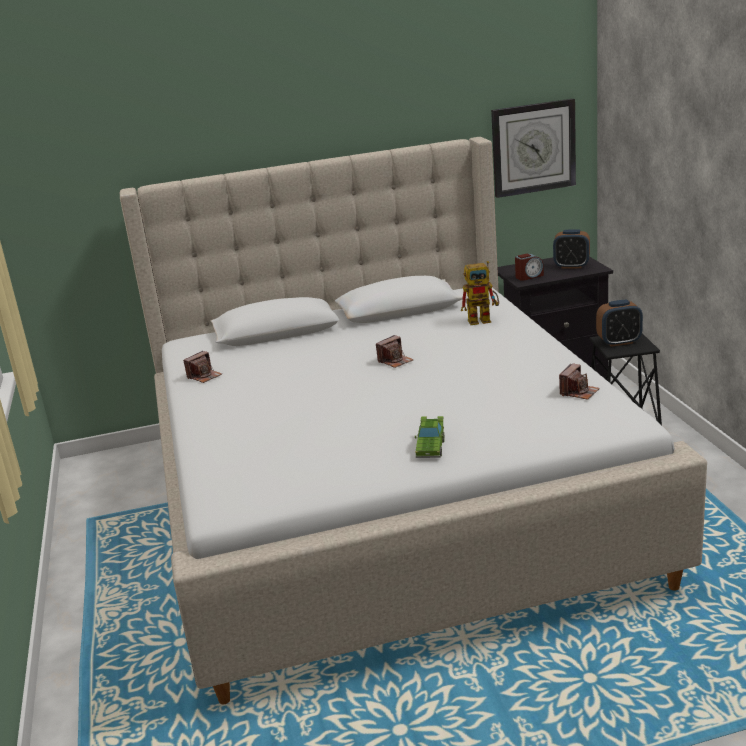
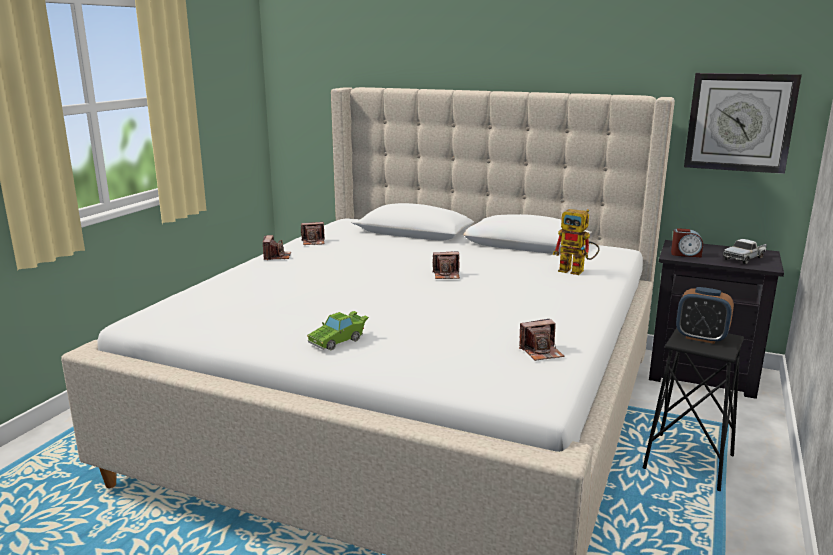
camera: 35 degrees right, 5 degrees down
(203, 404) = (276, 256): none -> camera
(571, 266) = (745, 258): alarm clock -> toy truck

